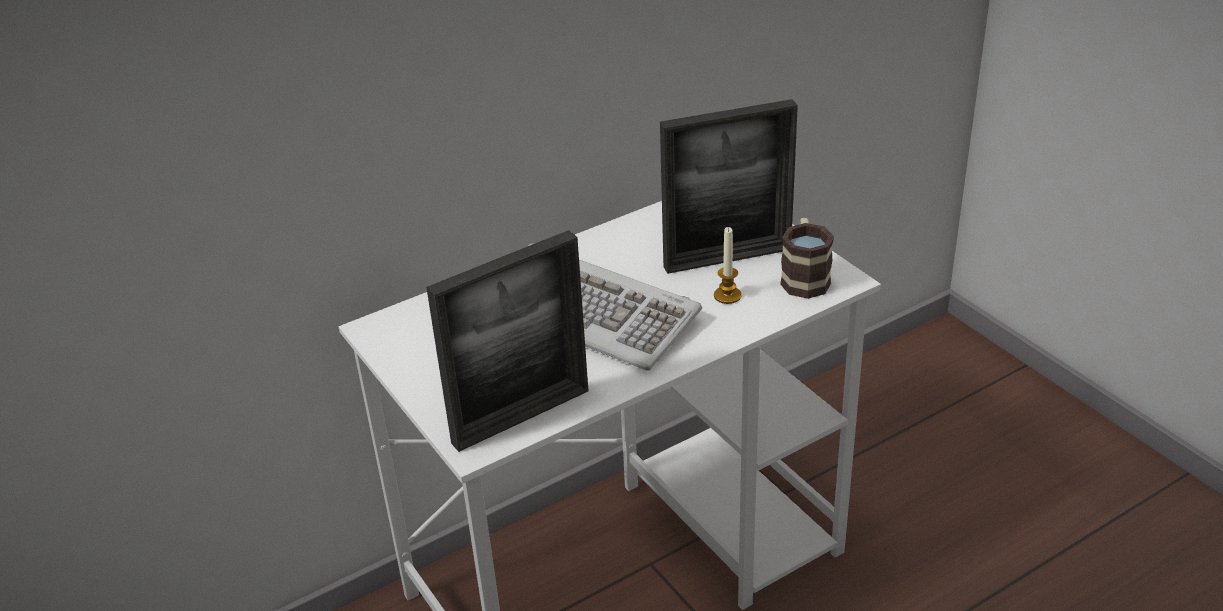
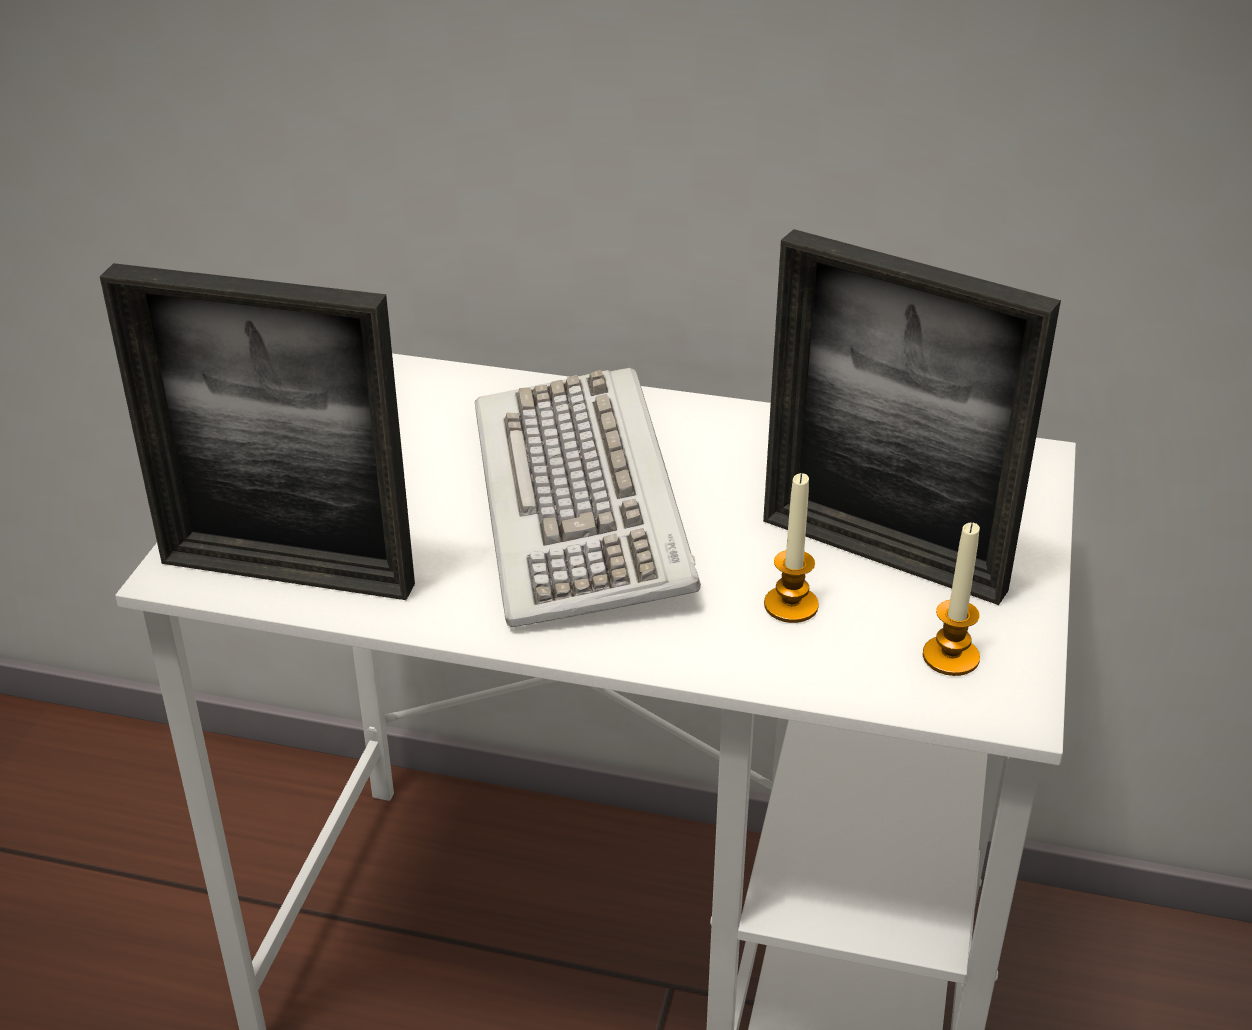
camera: 45 degrees right, 0 degrees up
(804, 277) = (950, 657): mug -> candle

